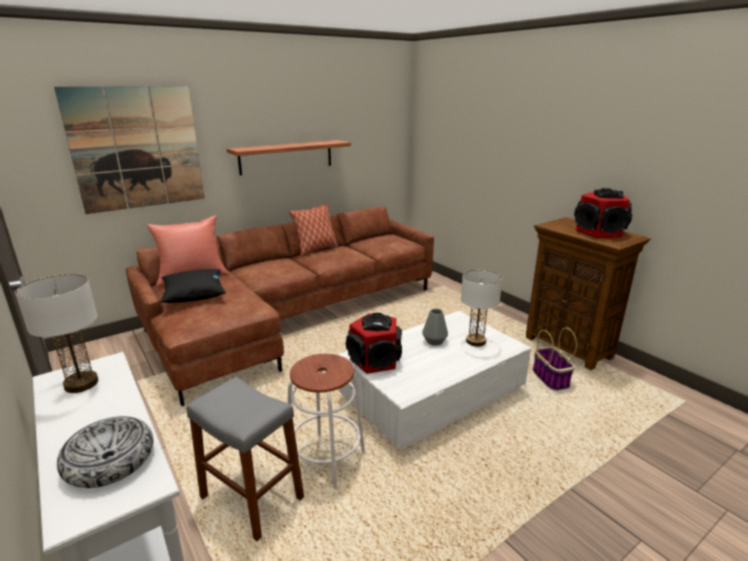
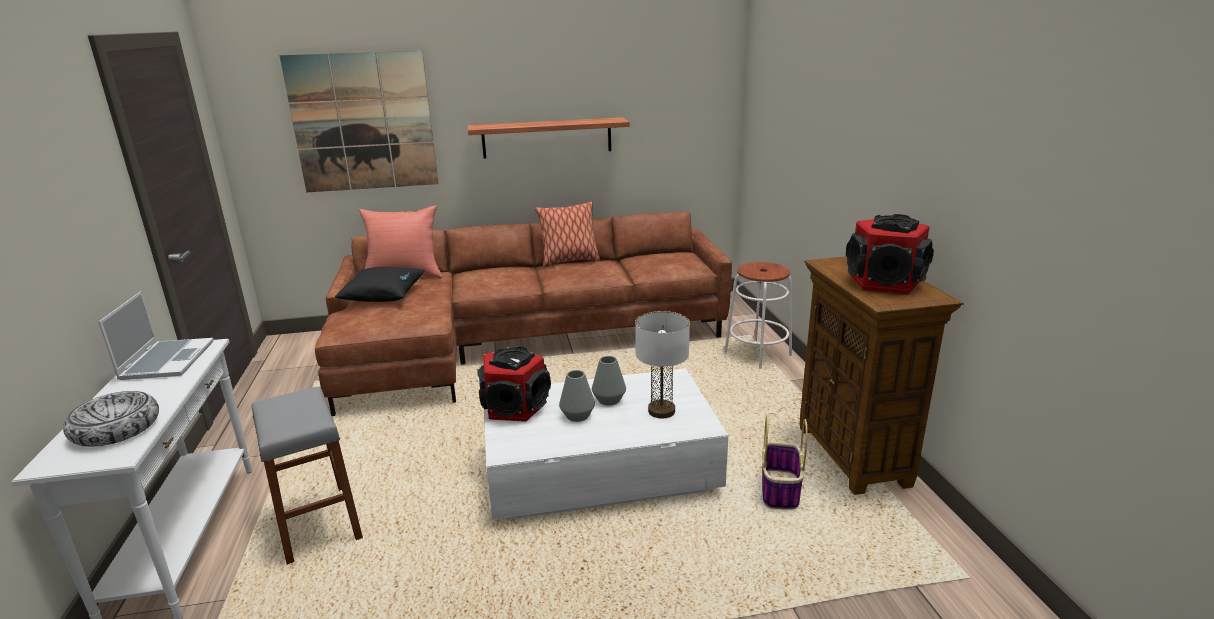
camera: 25 degrees right, 0 degrees up
(81, 384) = (167, 360): table lamp -> laptop
(326, 460) = (417, 509): white stool -> white stool (757, 354)
(425, 356) = (577, 415): none -> grey vase

